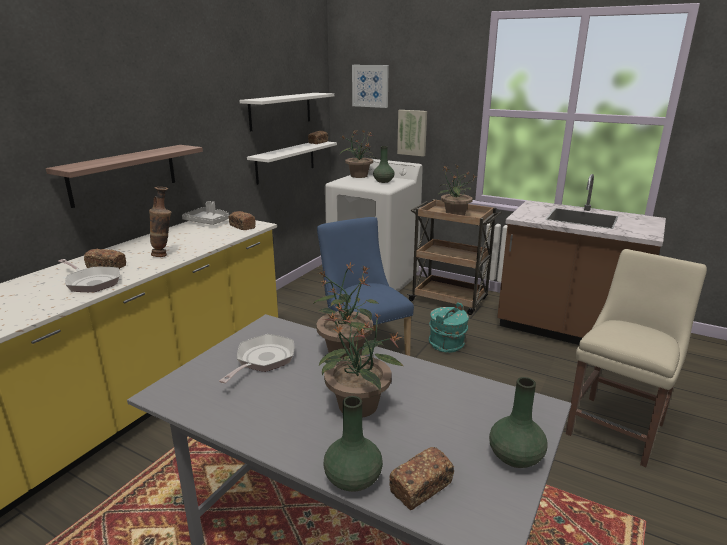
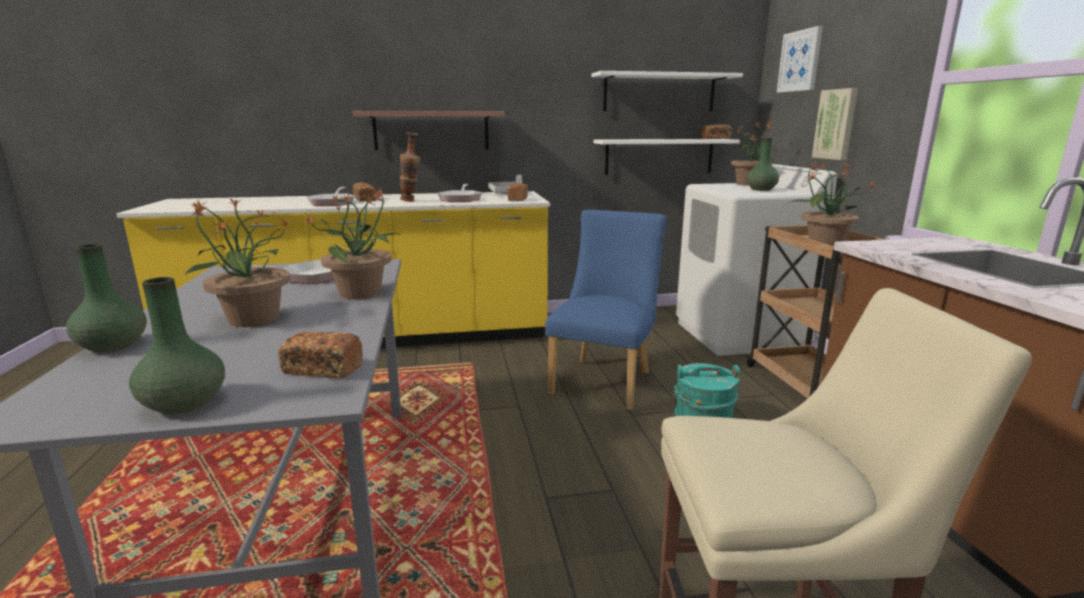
camera: 50 degrees right, 5 degrees down
(196, 239) = (460, 199): none -> frying pan
(421, 488) = (103, 373): bread -> bread (322, 369)

